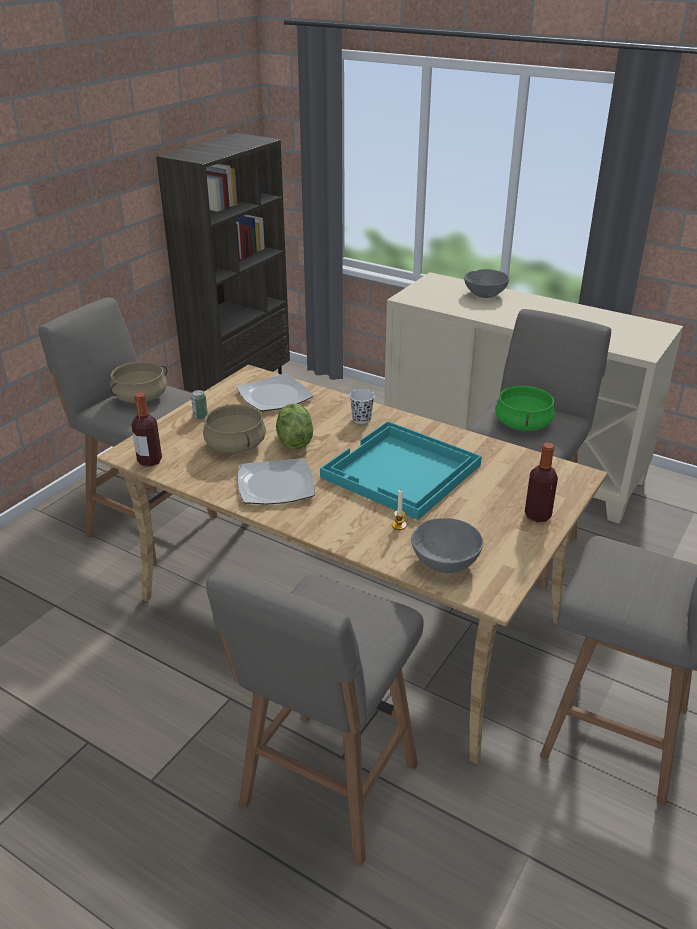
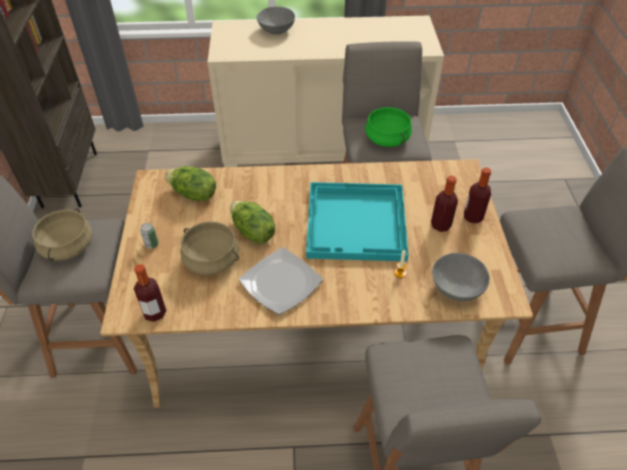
camera: 35 degrees left, 15 degrees up
(274, 396) = (193, 194): plate -> lettuce
(361, 419) = (282, 187): white cup -> none
(491, 507) = (440, 225): none -> bottle

